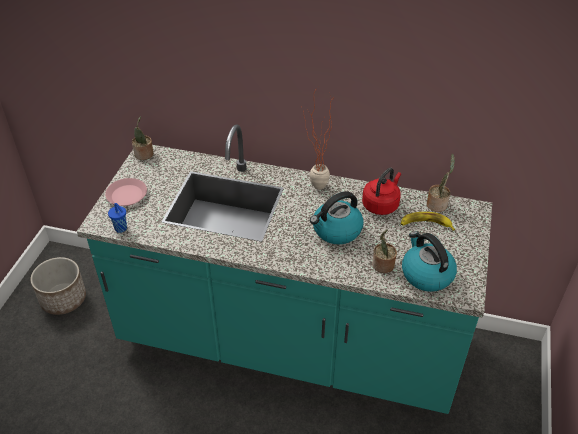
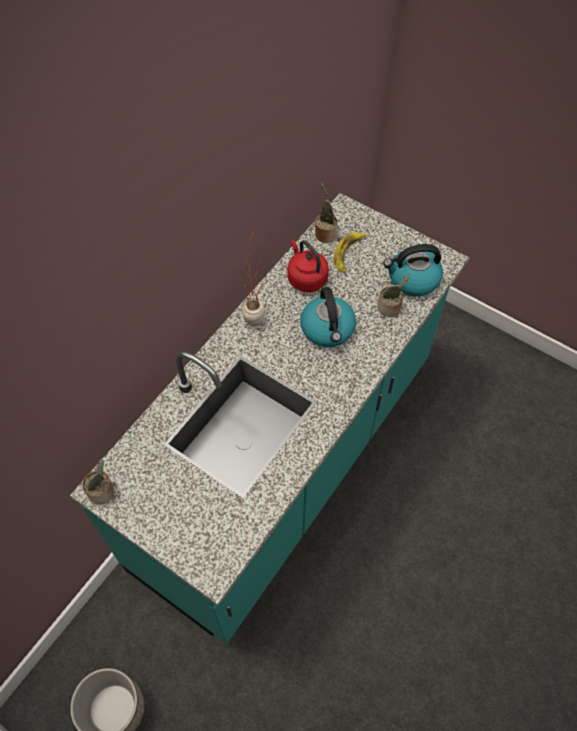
camera: 70 degrees left, 15 degrees up
(121, 229) = (236, 547): blue cup -> none
(127, 195) = (175, 528): pink plate -> none

